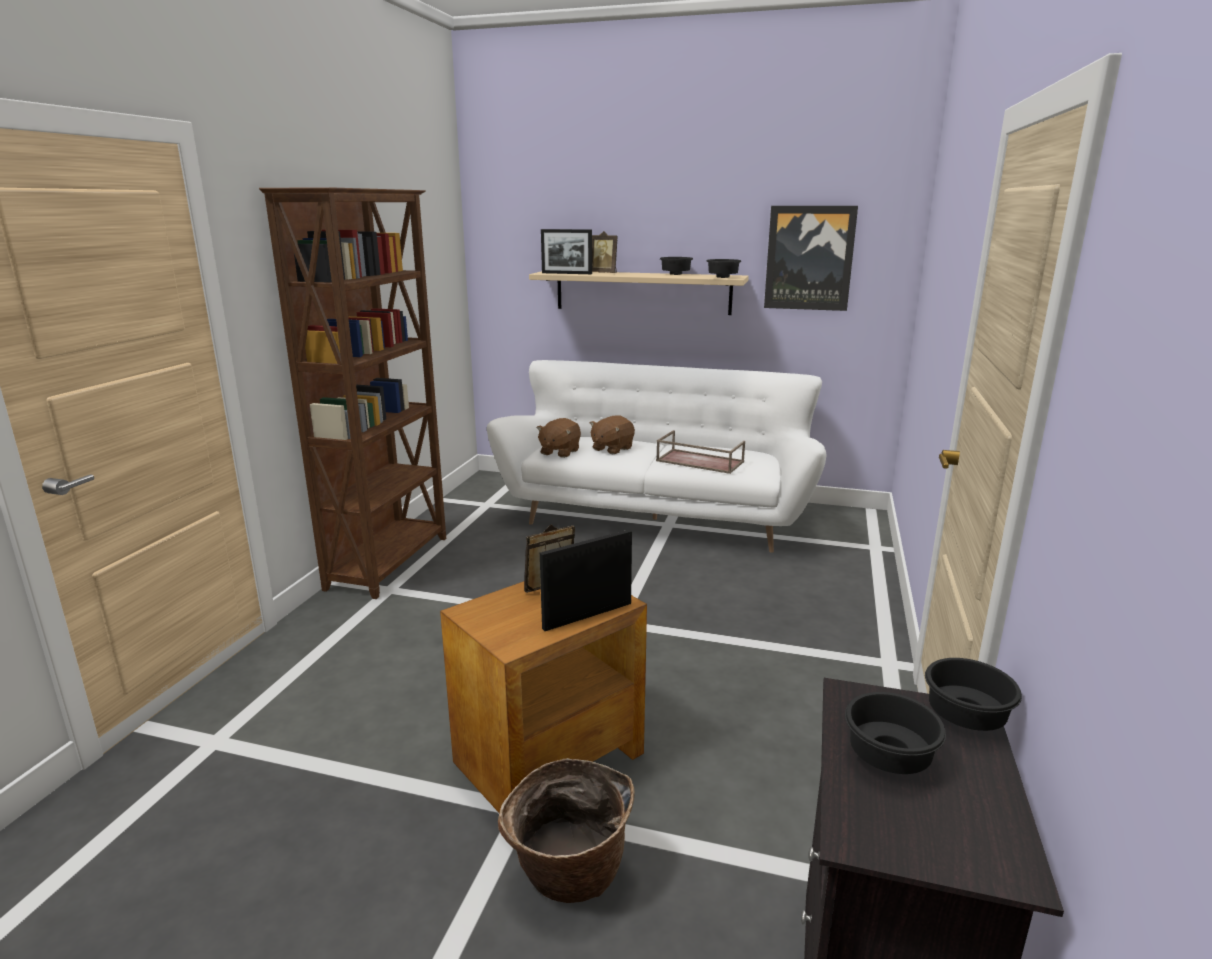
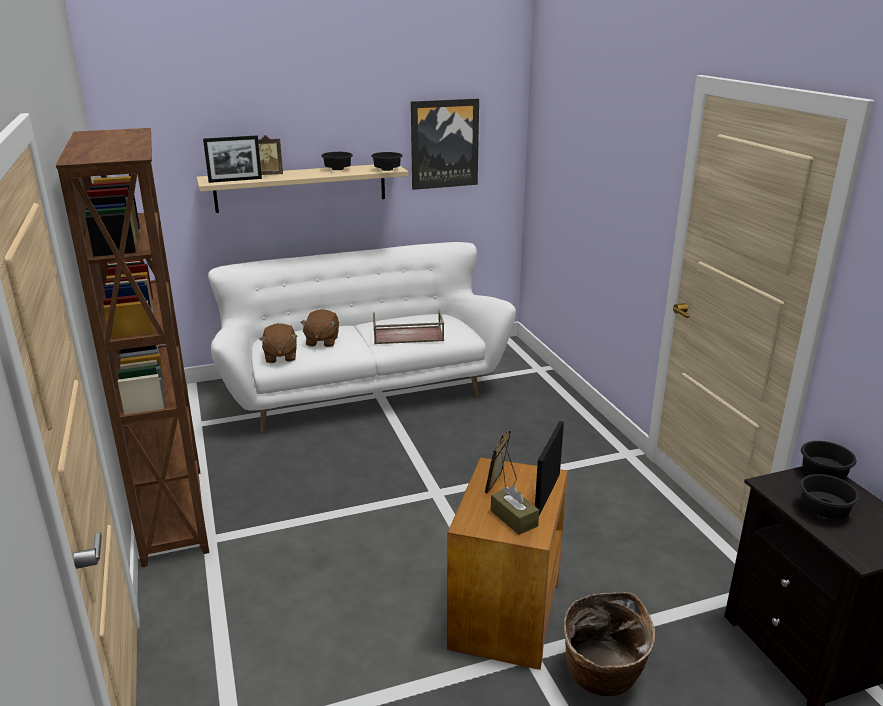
camera: 35 degrees left, 5 degrees up
(518, 623) = (514, 518): none -> brown tissue box

